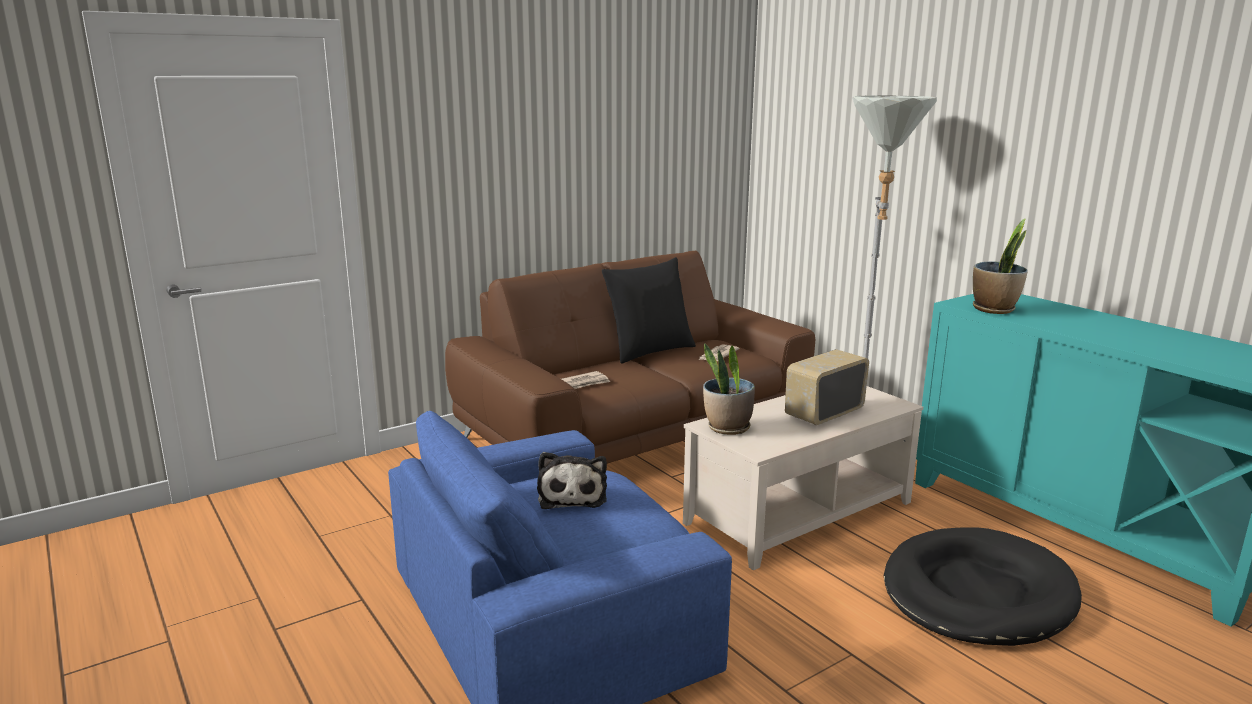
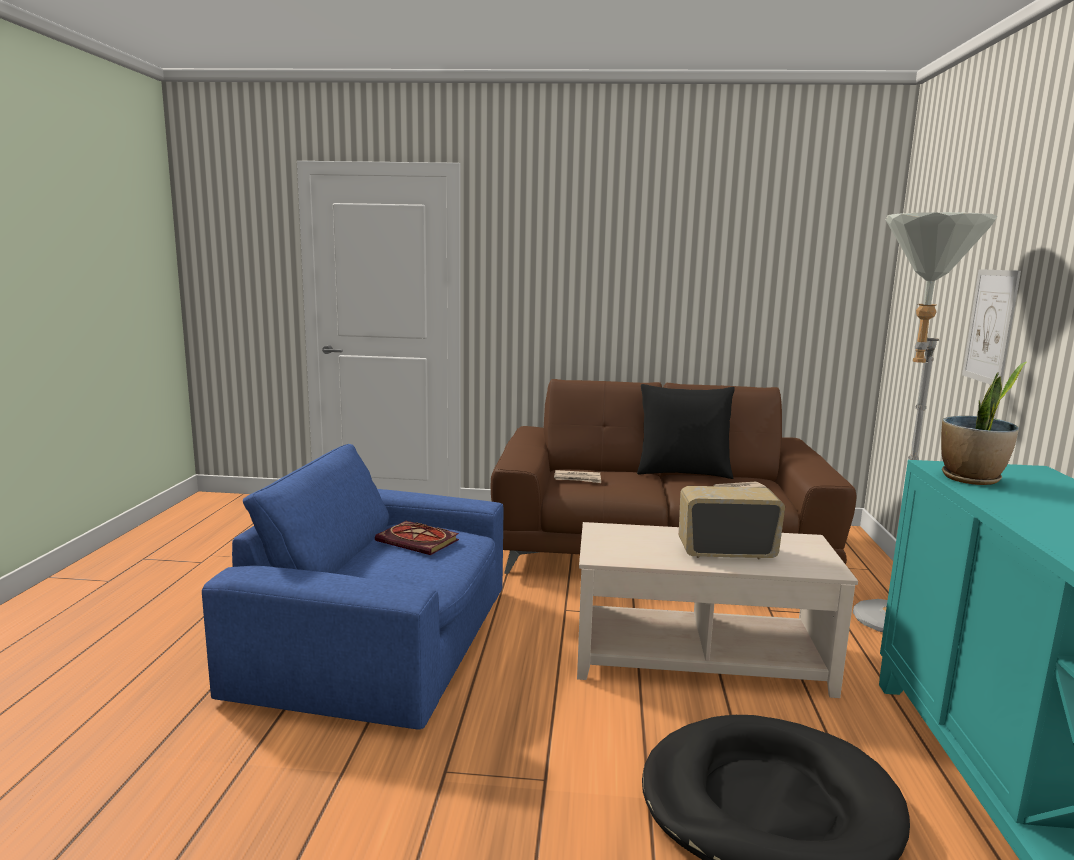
camera: 40 degrees right, 5 degrees down
(572, 495) = (420, 541): plush toy -> book
(727, 428) = (611, 535): potted plant -> none
(902, 182) = (990, 326): none -> picture

